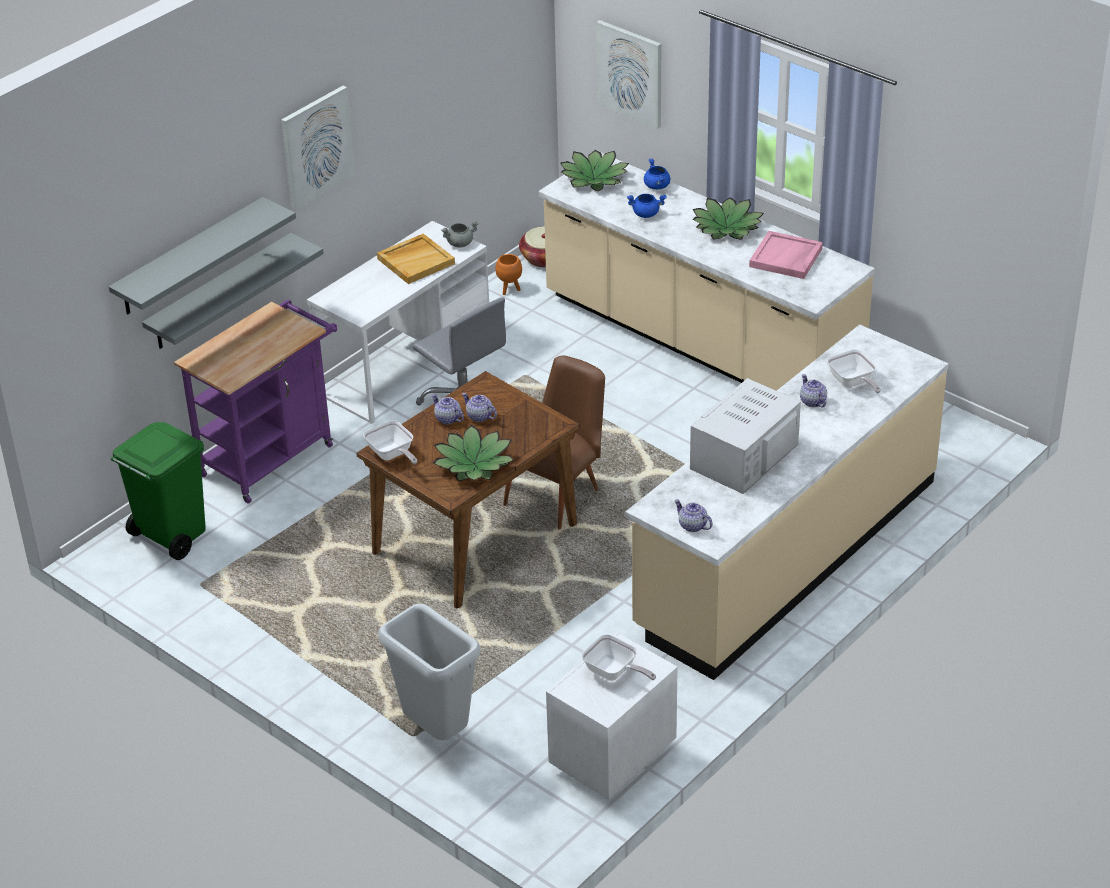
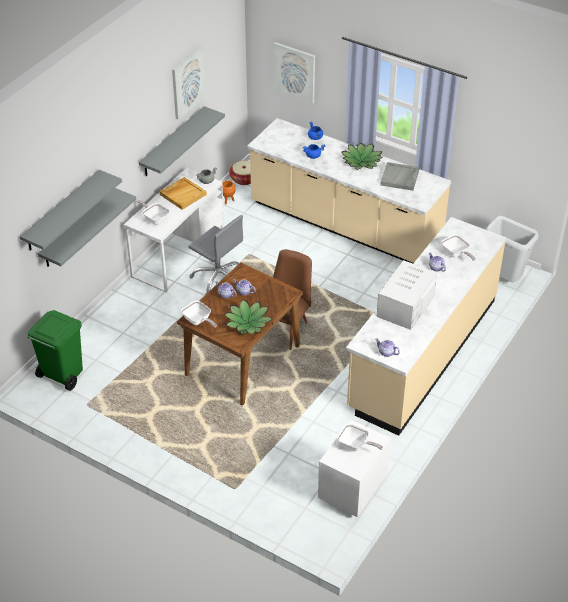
camera: 10 degrees left, 5 degrees up
(272, 455) = (111, 318): purple cart -> none
(316, 146) = (126, 135): picture -> picture (187, 82)
(359, 294) = (154, 219): none -> frying pan
(407, 173) = (172, 142): none -> grey shelf
(435, 732) = (246, 485): grey trash can -> grey trash can (503, 280)
(594, 179) = (278, 135): potted plant -> none
(786, 258) = (400, 178): pink tray -> grey tray

